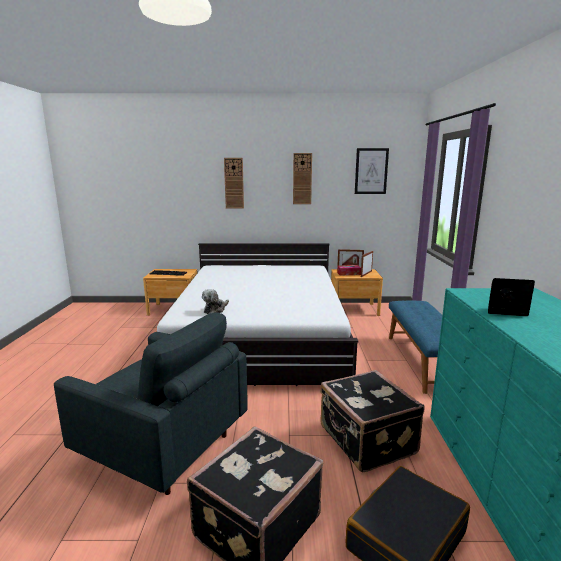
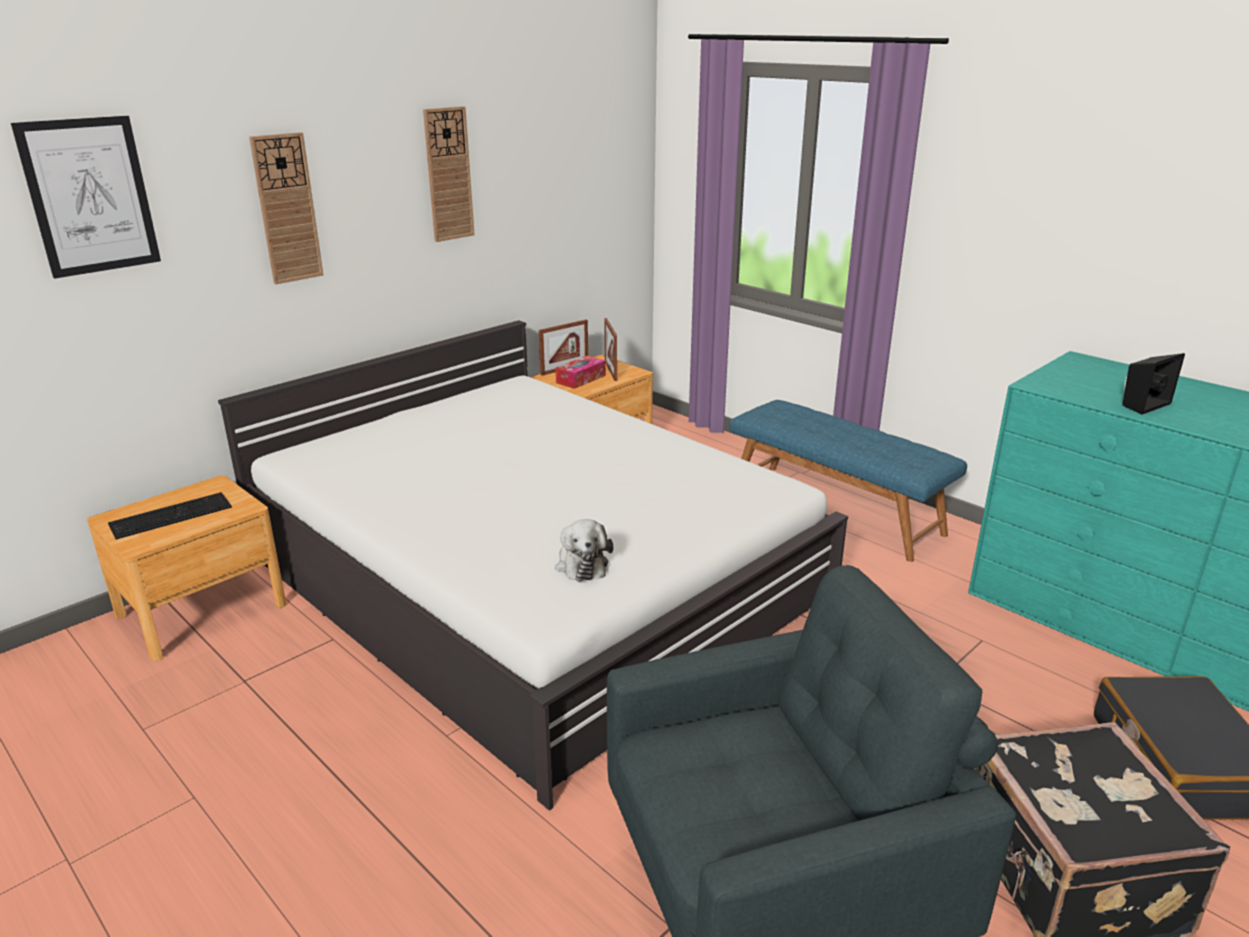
camera: 45 degrees left, 10 degrees up
(366, 441) = (969, 674): black suitcase -> none
(371, 171) = (577, 140): picture -> picture (90, 196)

